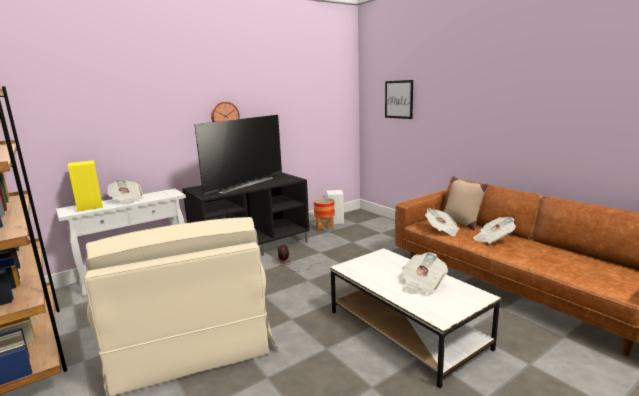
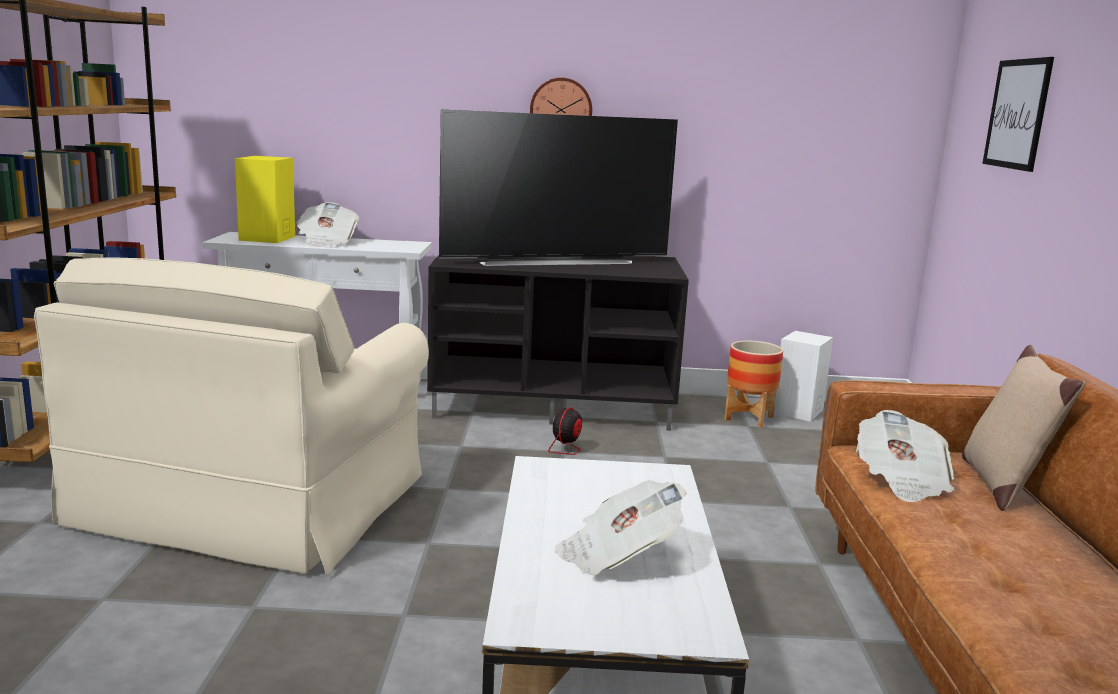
camera: 35 degrees right, 0 degrees up
(493, 239) = (1009, 546): newspaper -> none

